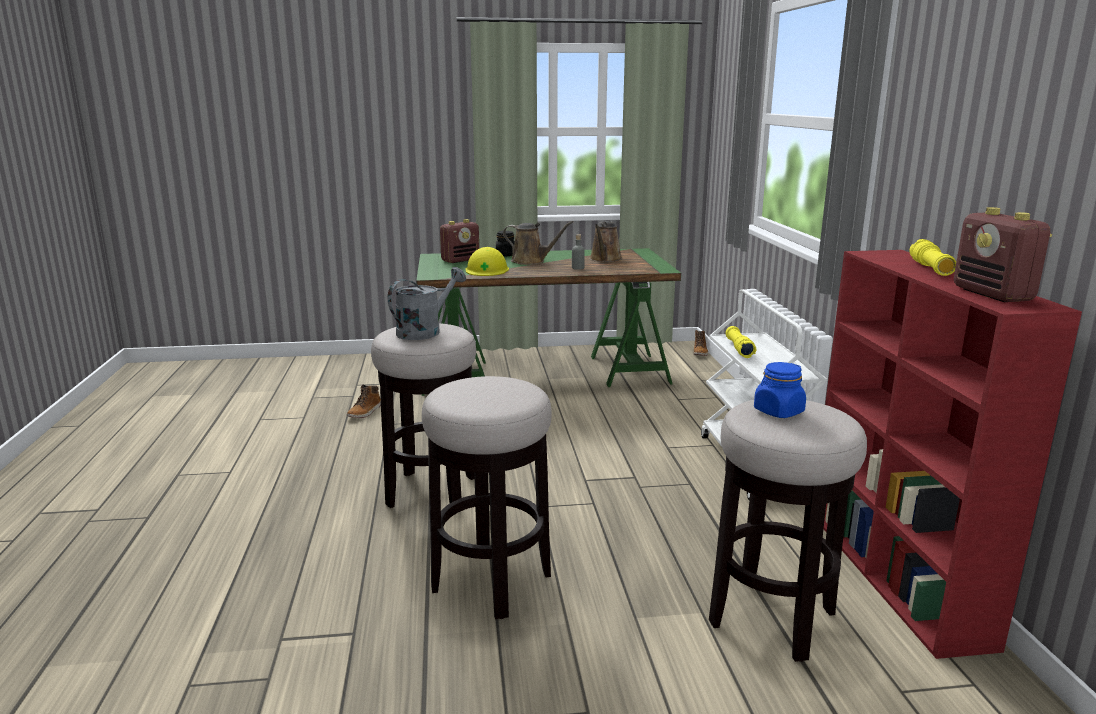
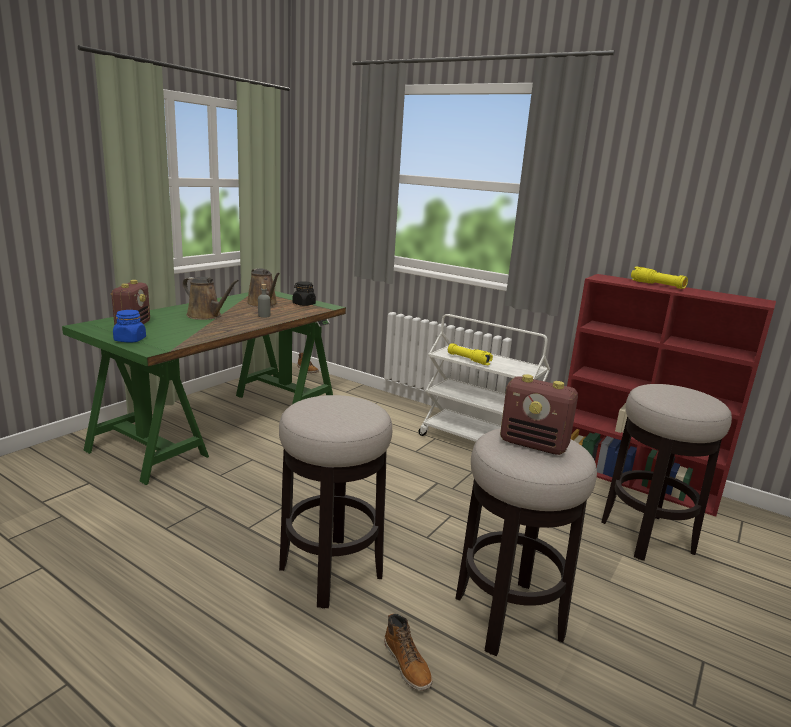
camera: 50 degrees left, 0 degrees up
(365, 412) = (114, 527): boot -> boot (407, 664)
(425, 331) = (336, 408): grey watering can -> none
(487, 270) = (189, 331): yellow hard hat -> none
(505, 255) = (163, 313): black jar -> black jar (303, 304)
(531, 261) = (206, 316): brown watering can -> brown watering can turned 60 degrees clockwise
(778, 411) = (671, 396): blue jar -> blue jar (130, 340)
(993, 295) = (730, 297): radio -> radio (534, 444)

